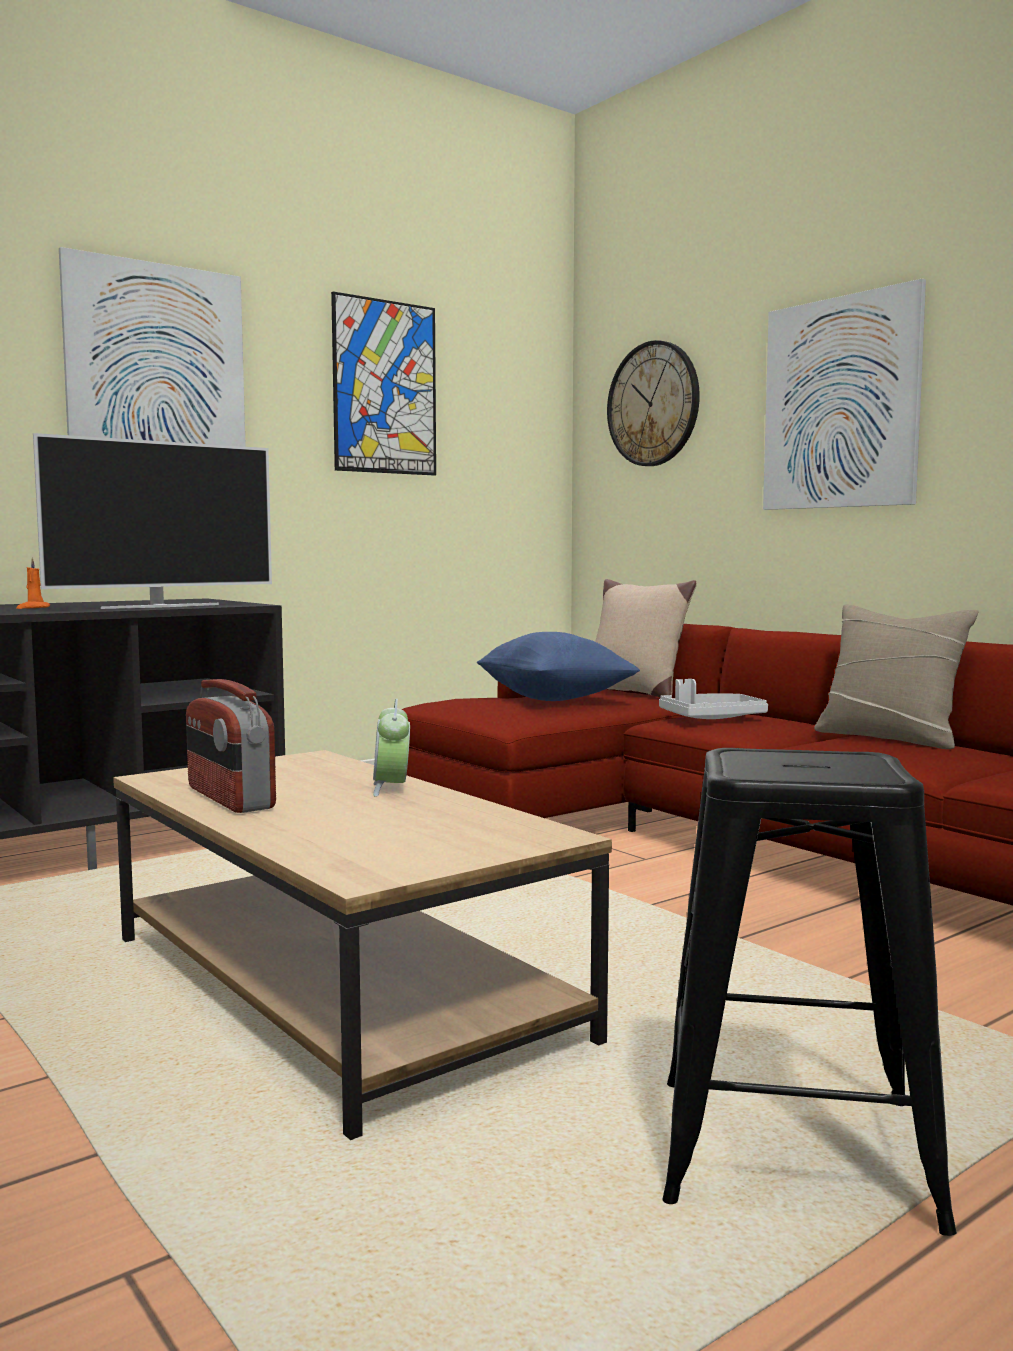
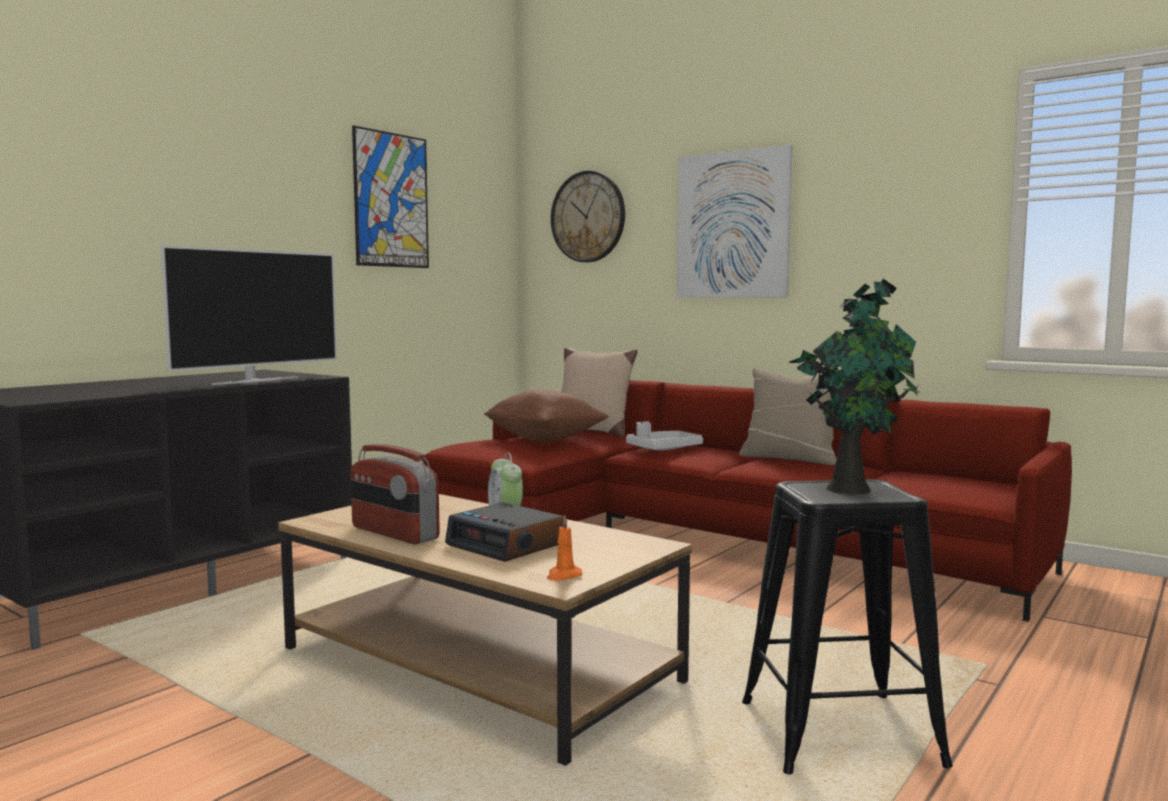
camera: 15 degrees left, 0 degrees up
(33, 608) = (149, 385): orange candle -> orange candle (563, 576)
(157, 371) = (223, 187): picture -> none
(356, 821) = (508, 544): none -> alarm clock
(554, 699) = (545, 439): blue pillow -> brown pillow
(817, 762) = (852, 489): none -> potted plant

